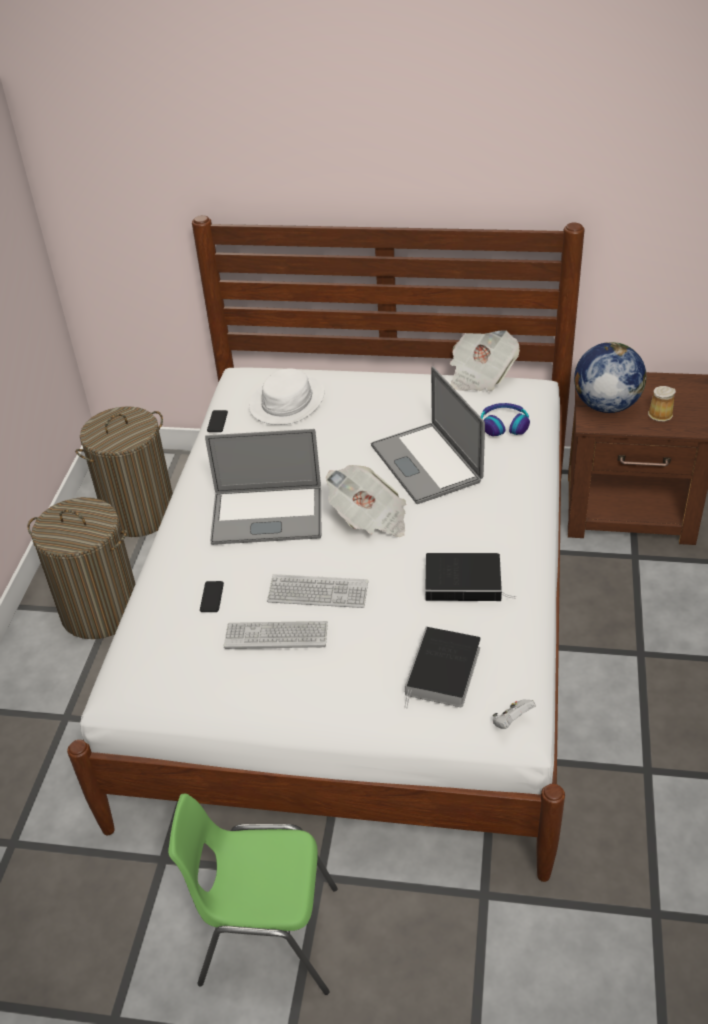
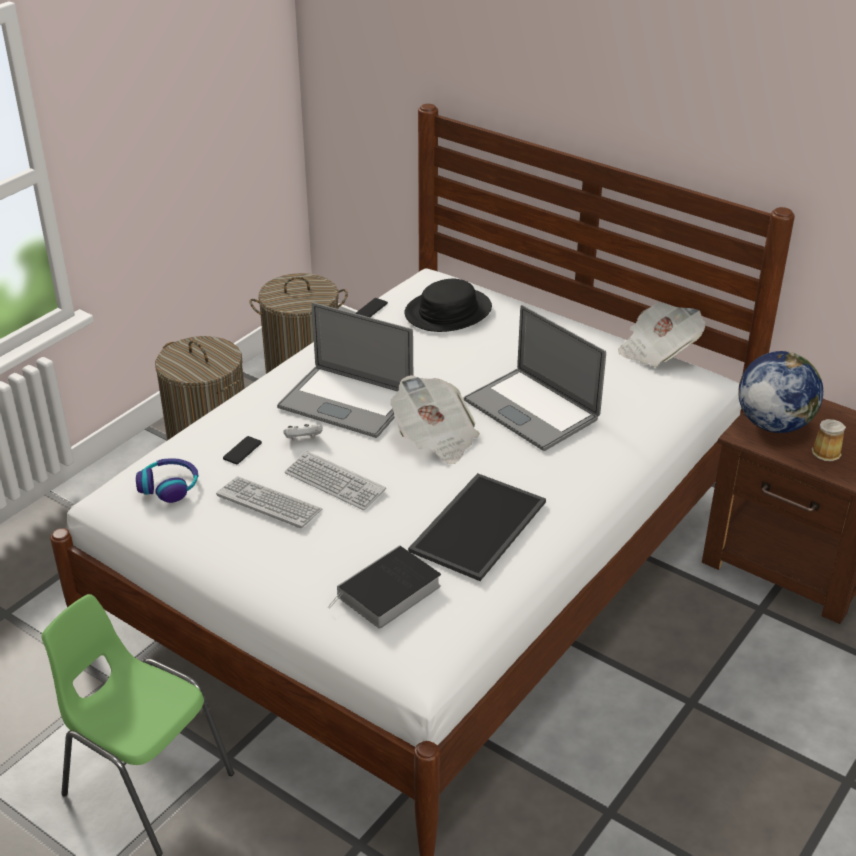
camera: 25 degrees right, 5 degrees down
(287, 401) = (448, 312): white hat -> black hat
(426, 463) = (531, 409): laptop -> laptop turned 45 degrees counterclockwise
(465, 581) = (477, 524): book -> tray
(504, 425) = (640, 403): headphones -> headphones (169, 486)
(511, 721) = (416, 661): white game controller -> white game controller (303, 440)

